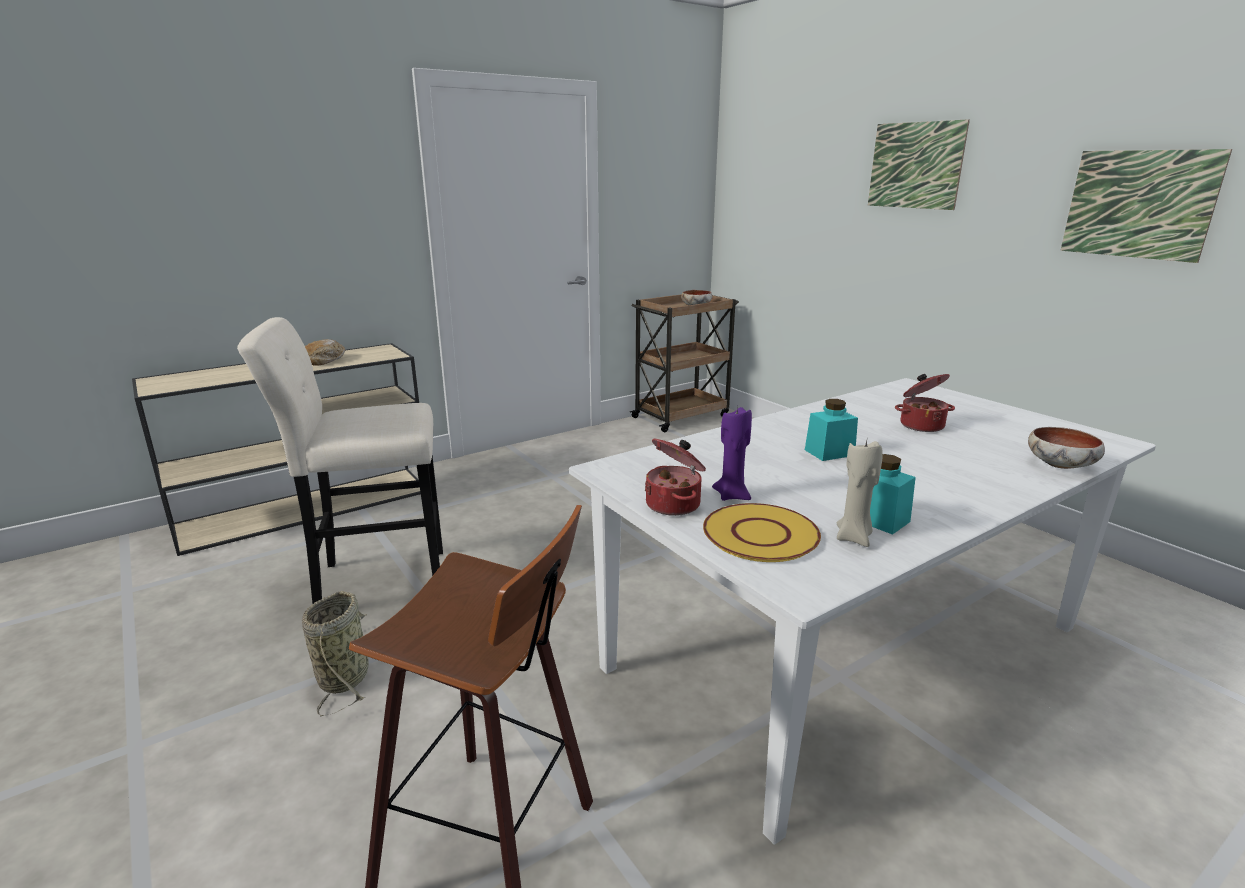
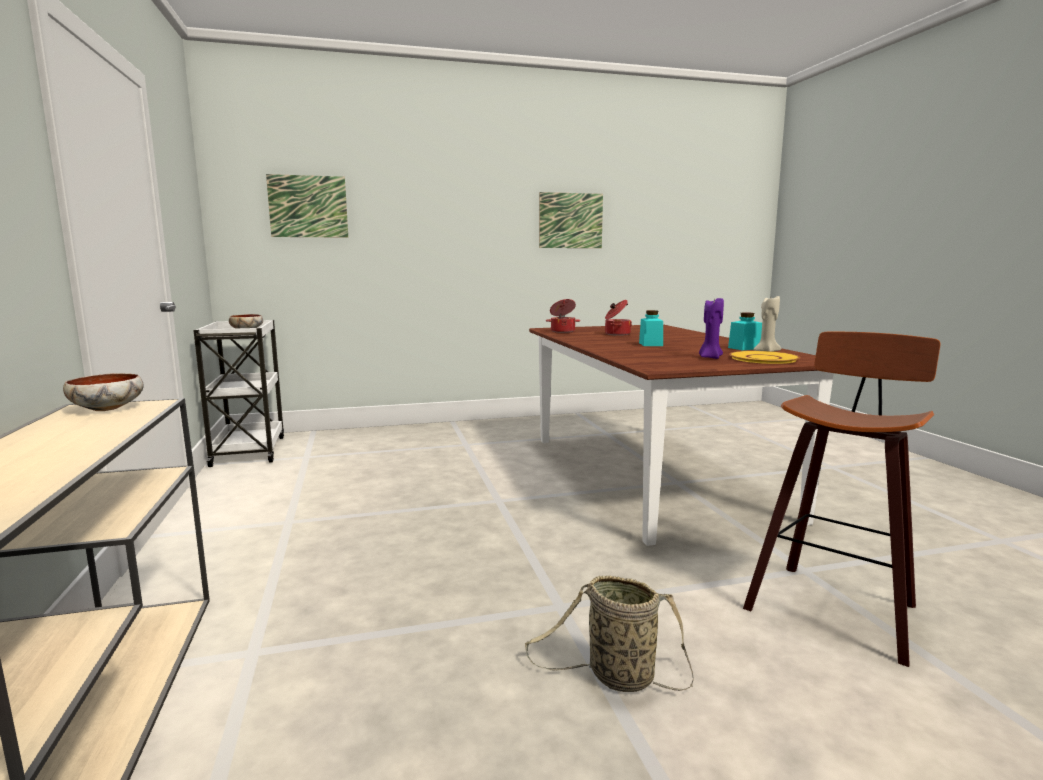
camera: 70 degrees left, 10 degrees down
(324, 360) = (70, 431): bread -> none
(374, 582) = (424, 653): beige stool -> none
(674, 504) = (721, 364): cooking pot -> cooking pot (562, 331)
(682, 416) = (249, 450): brown cart -> white cart
(846, 648) = (652, 475): white dining table -> brown dining table
(915, 165) = (433, 197): picture -> picture (308, 206)
(1061, 465) = (684, 331): bowl -> bowl (109, 409)

